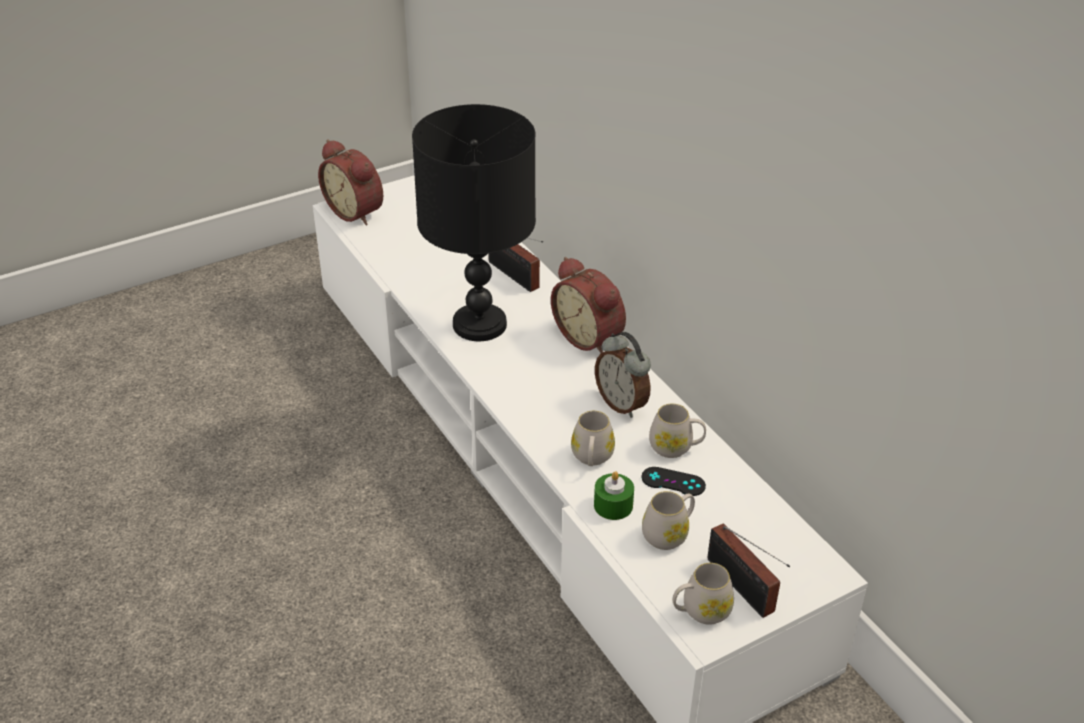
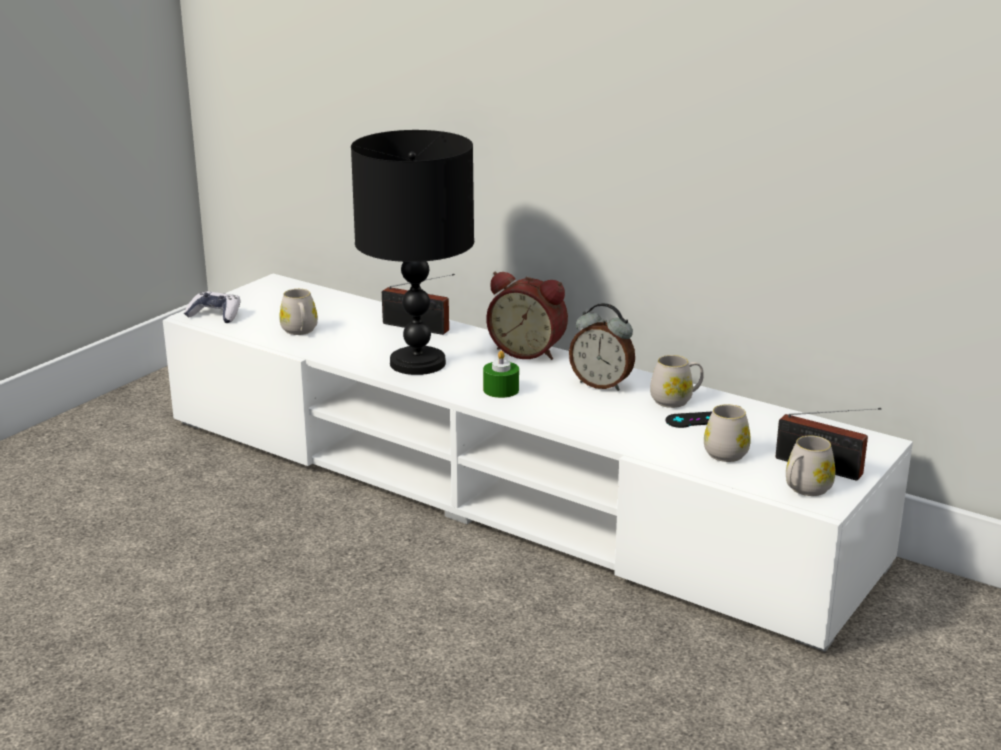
camera: 25 degrees left, 15 degrees down
(357, 211) = (215, 315): alarm clock -> game controller
(592, 458) = (611, 422): white mug -> white mug (300, 331)
(613, 505) = (662, 446): green candle -> green candle (501, 390)

